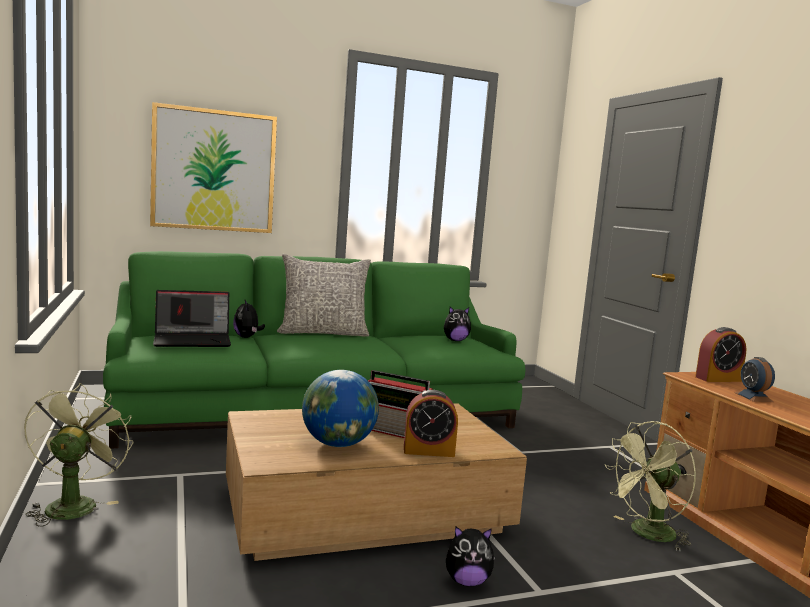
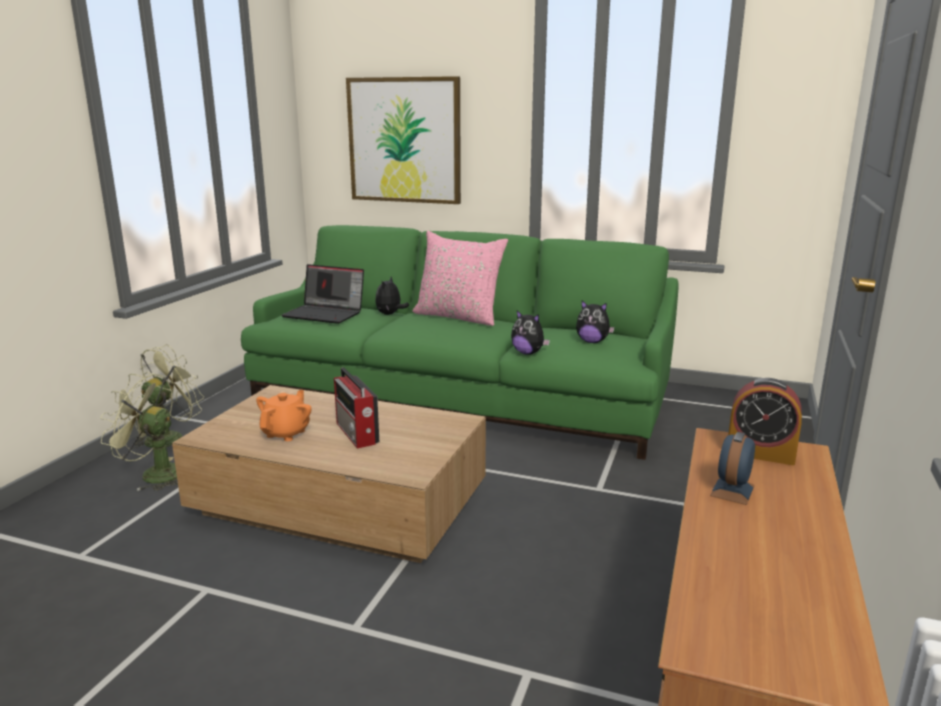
camera: 40 degrees right, 10 degrees up
(323, 333) = (459, 317): grey pillow -> pink pillow
(338, 444) = (286, 433): globe -> orange teapot
(428, 451) = (343, 458): alarm clock -> none
(467, 581) = (313, 592): plush toy -> plush toy (528, 353)
(647, 534) = (575, 624): green fan -> green fan (153, 474)

